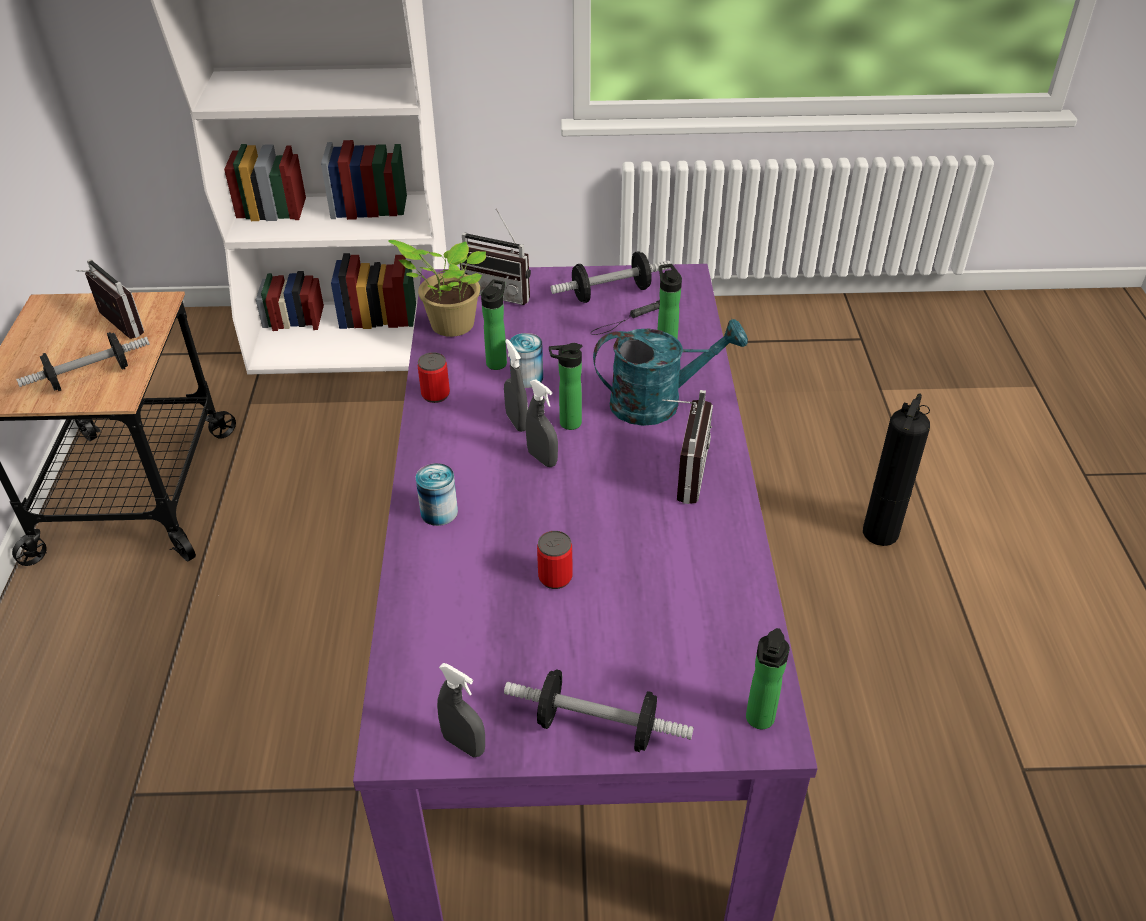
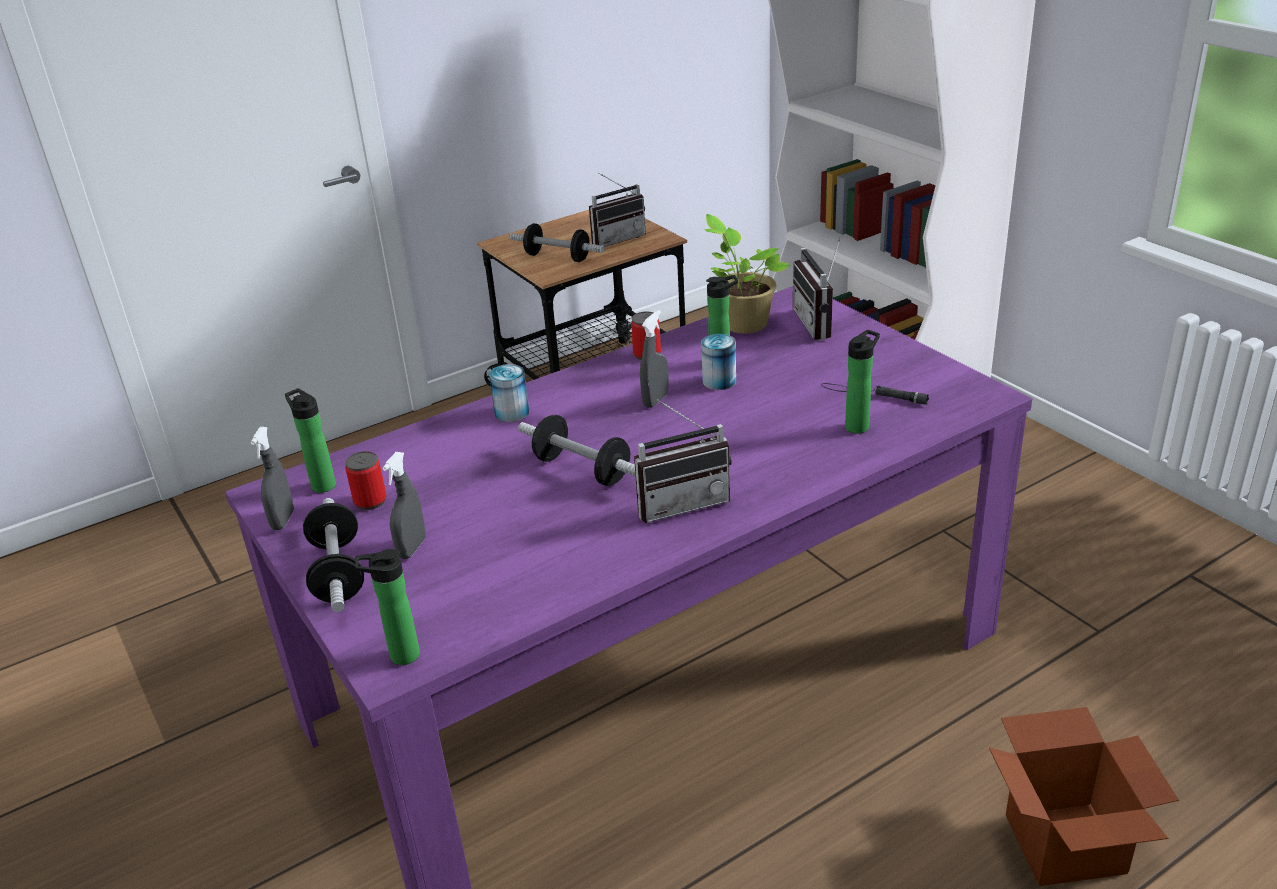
camera: 60 degrees right, 10 degrees down
(113, 327) = (616, 239): radio -> radio turned 45 degrees clockwise
(542, 458) = (622, 429): grey spray bottle -> grey spray bottle (412, 548)
(555, 577) = (486, 490): can -> can (370, 501)
(566, 423) = (681, 422): bottle -> bottle (321, 484)
(611, 293) = (898, 370): dumbbell -> dumbbell (582, 470)
(658, 402) = (767, 454): turquoise watering can -> none
(881, 531) = (1065, 844): fire extinguisher -> cardboard box

